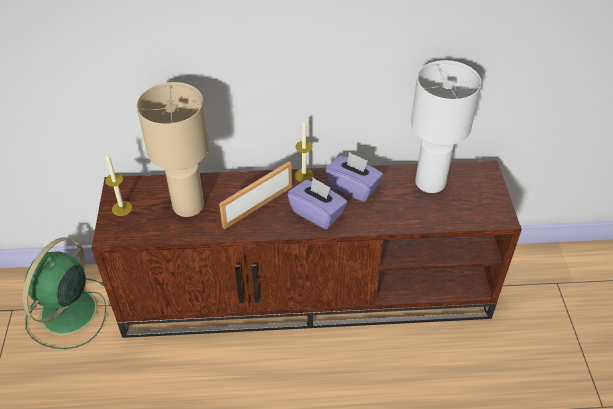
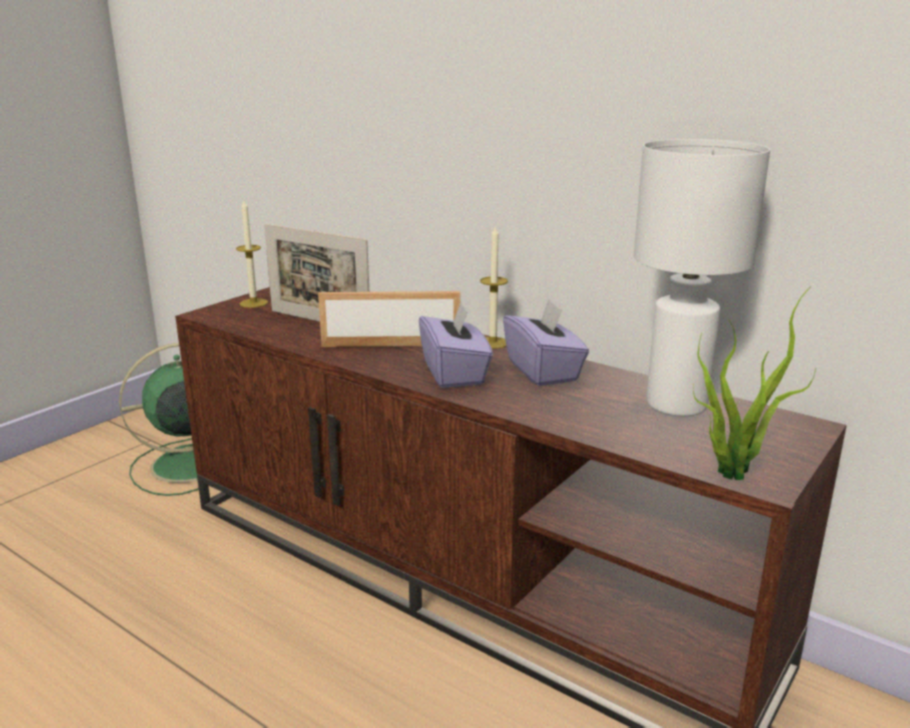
camera: 40 degrees right, 25 degrees down
(189, 205) = (319, 321): beige table lamp -> picture frame
(486, 217) = (731, 469): none -> potted plant

